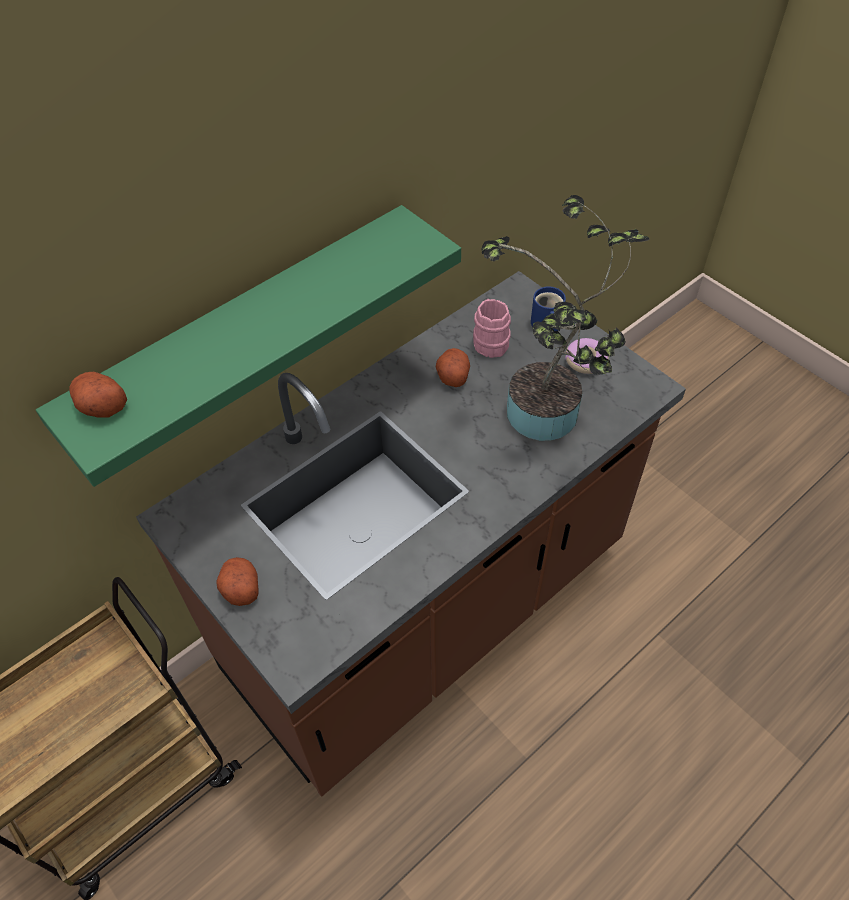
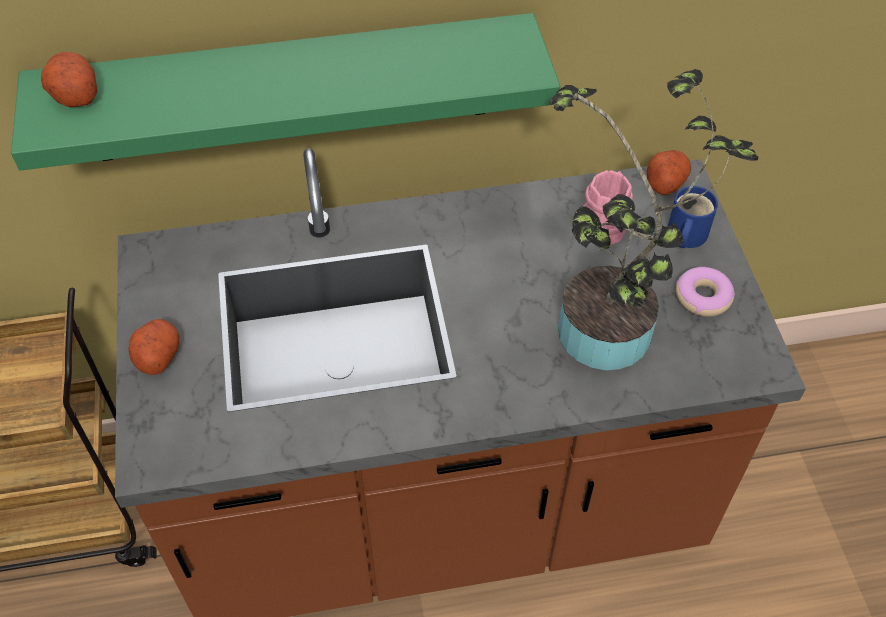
camera: 30 degrees right, 0 degrees up
(452, 375) = (534, 242): potato -> potato (665, 181)

